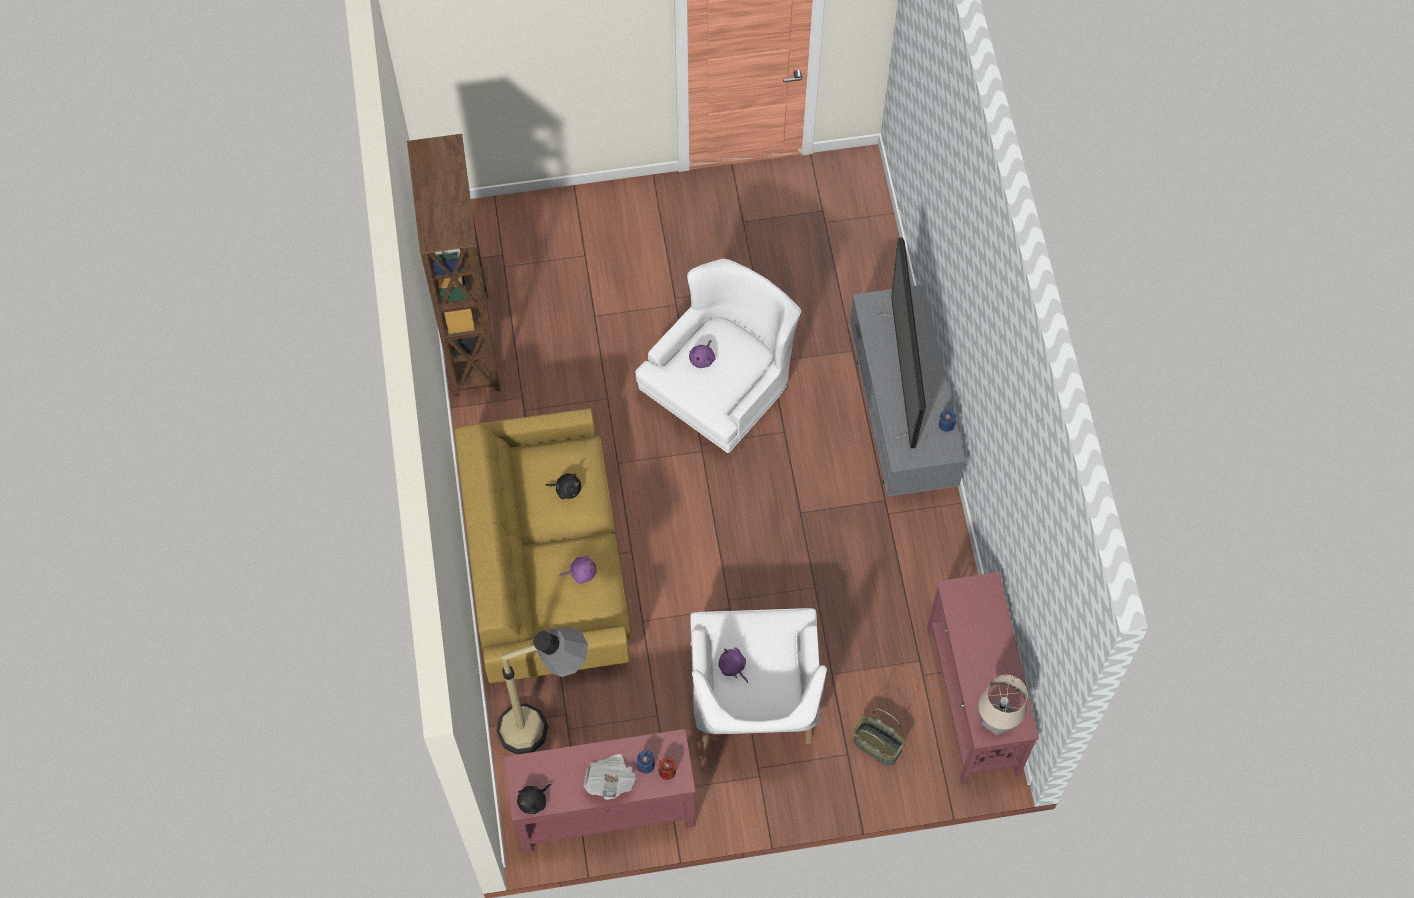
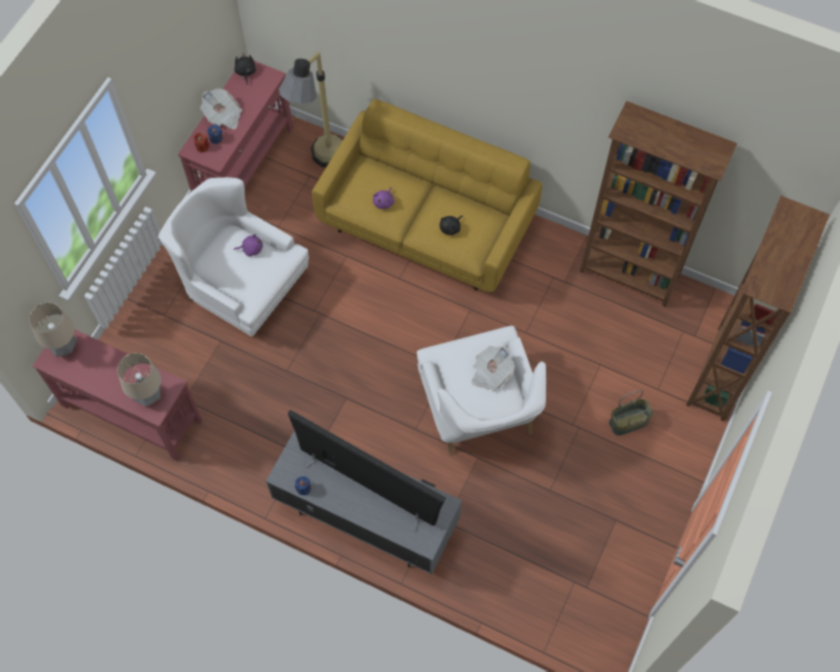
camera: 125 degrees right, 0 degrees up
(530, 214) = (719, 374): none -> brown bookcase
(702, 358) = (490, 373): purple plush toy -> newspaper
(878, 745) = (153, 336): basket -> basket (628, 422)
(979, 603) = (149, 396): none -> table lamp

